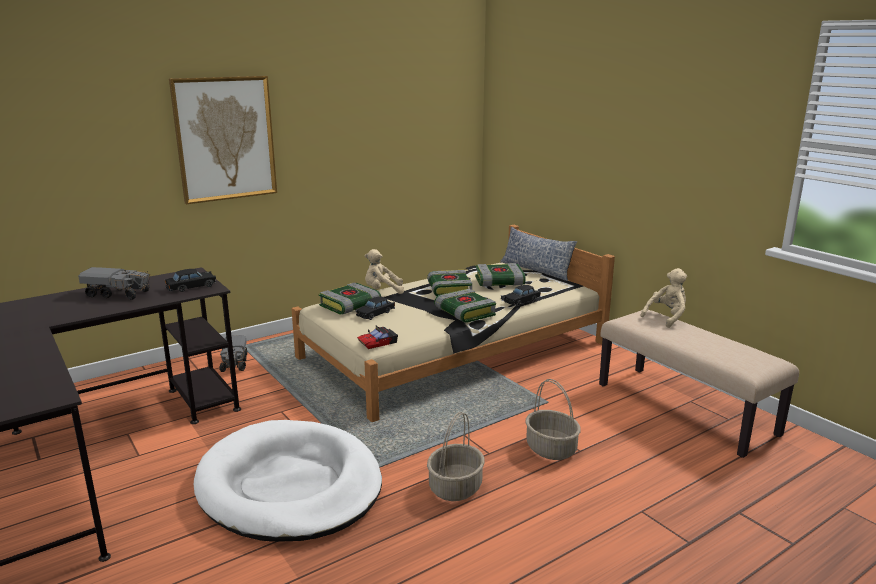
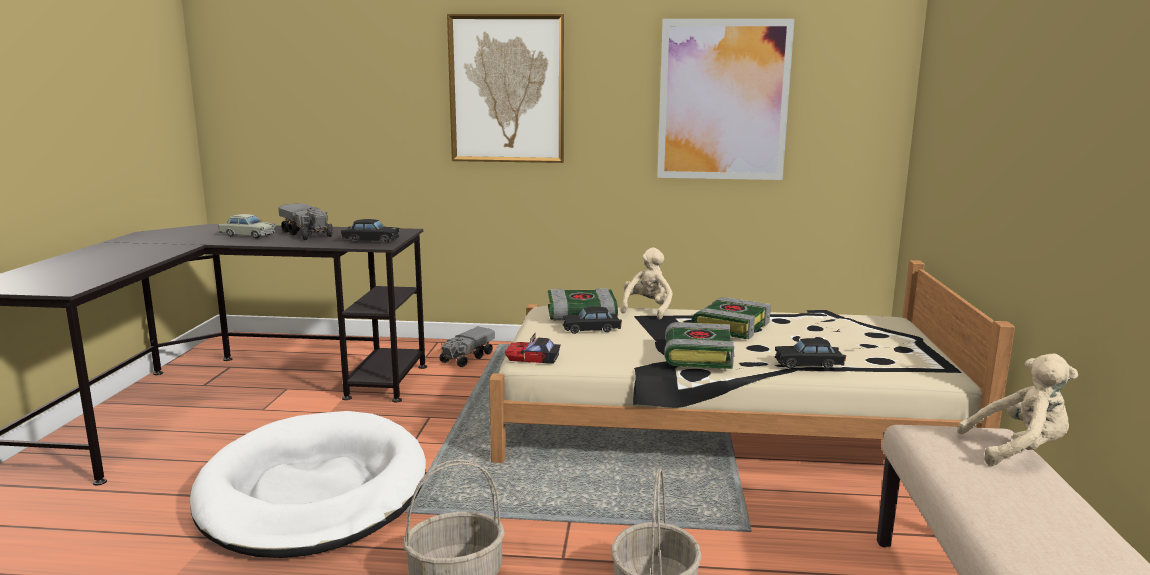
camera: 40 degrees right, 5 degrees down
(62, 308) = (247, 235): none -> beige toy car
(379, 133) = (723, 100): none -> picture
(382, 291) = (647, 309): beige plush toy -> beige plush toy turned 75 degrees clockwise
(498, 282) = (818, 334): book -> none
(536, 270) = (915, 335): pillow -> none

